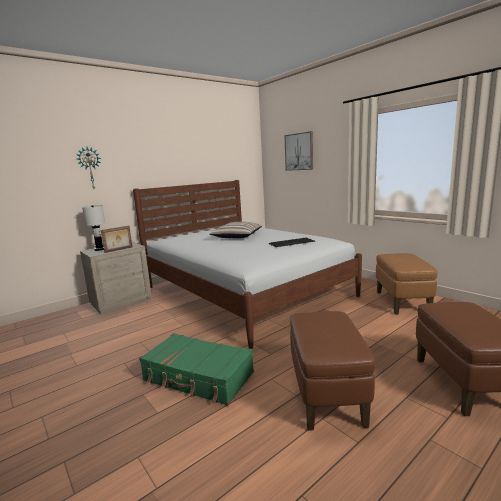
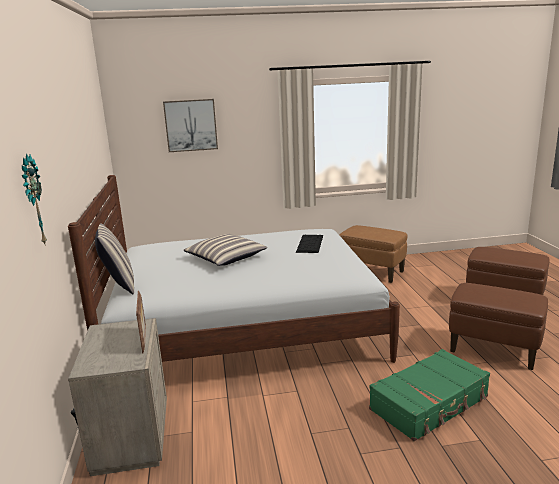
camera: 60 degrees left, 5 degrees up
(99, 249) = (99, 357): white table lamp -> none
(182, 234) = (118, 284): none -> pillow

